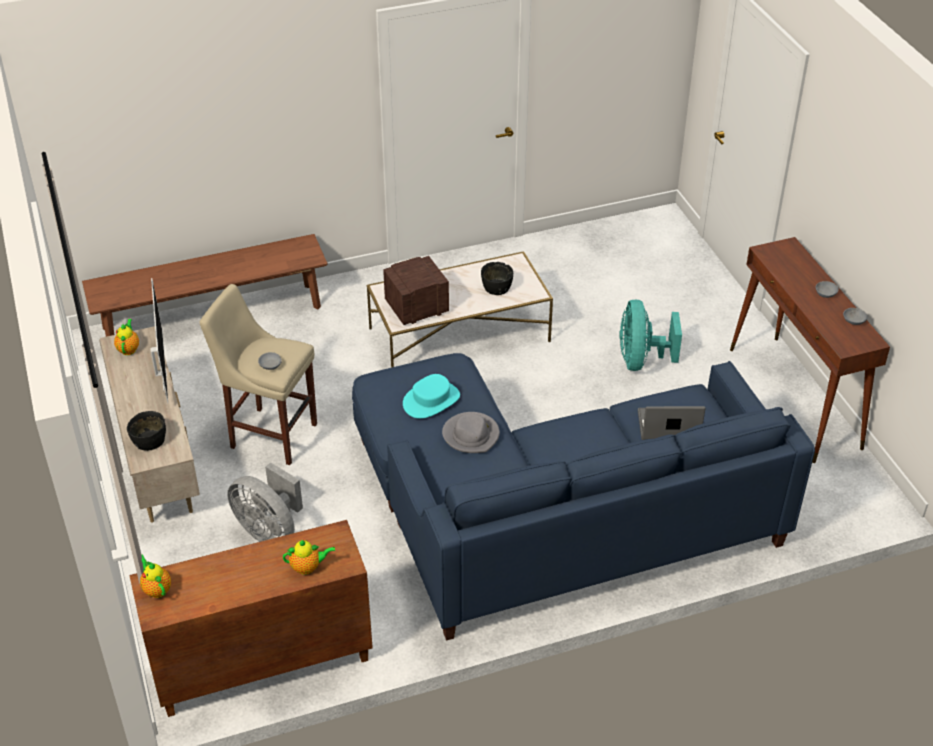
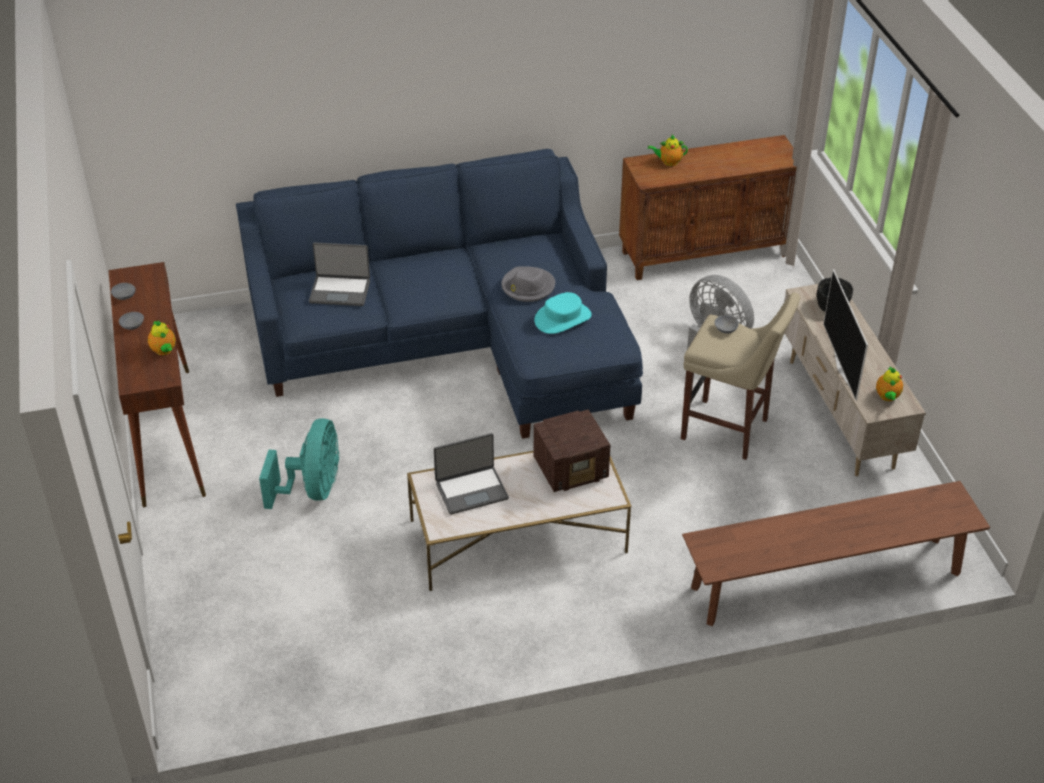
camera: 175 degrees left, 0 degrees up
(156, 589) = (781, 156): teapot -> teapot (164, 351)
(496, 288) = (471, 490): black bowl -> laptop

